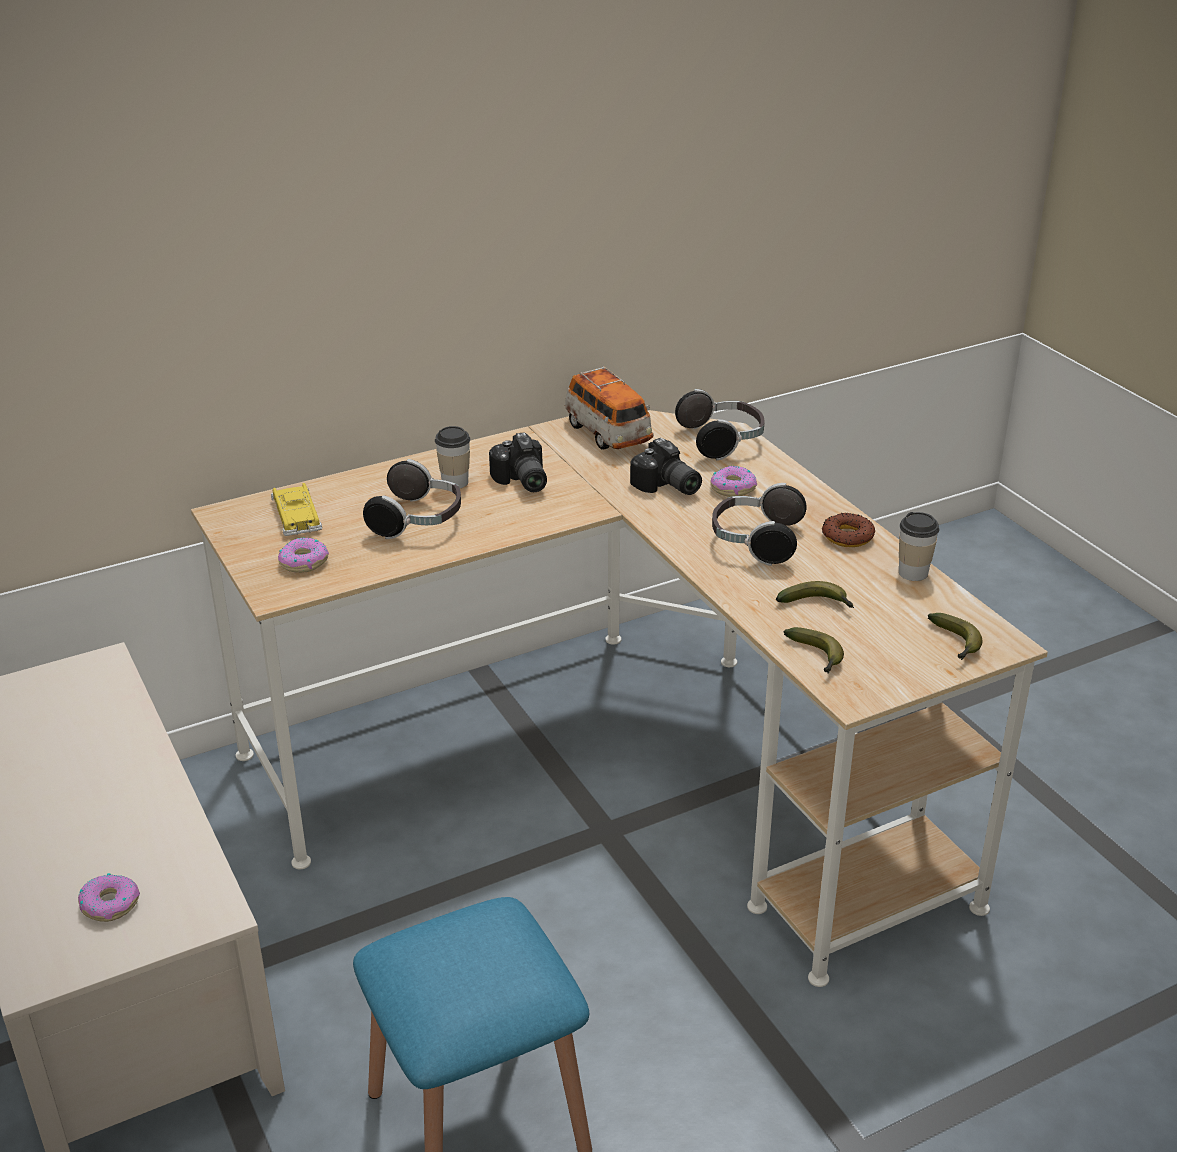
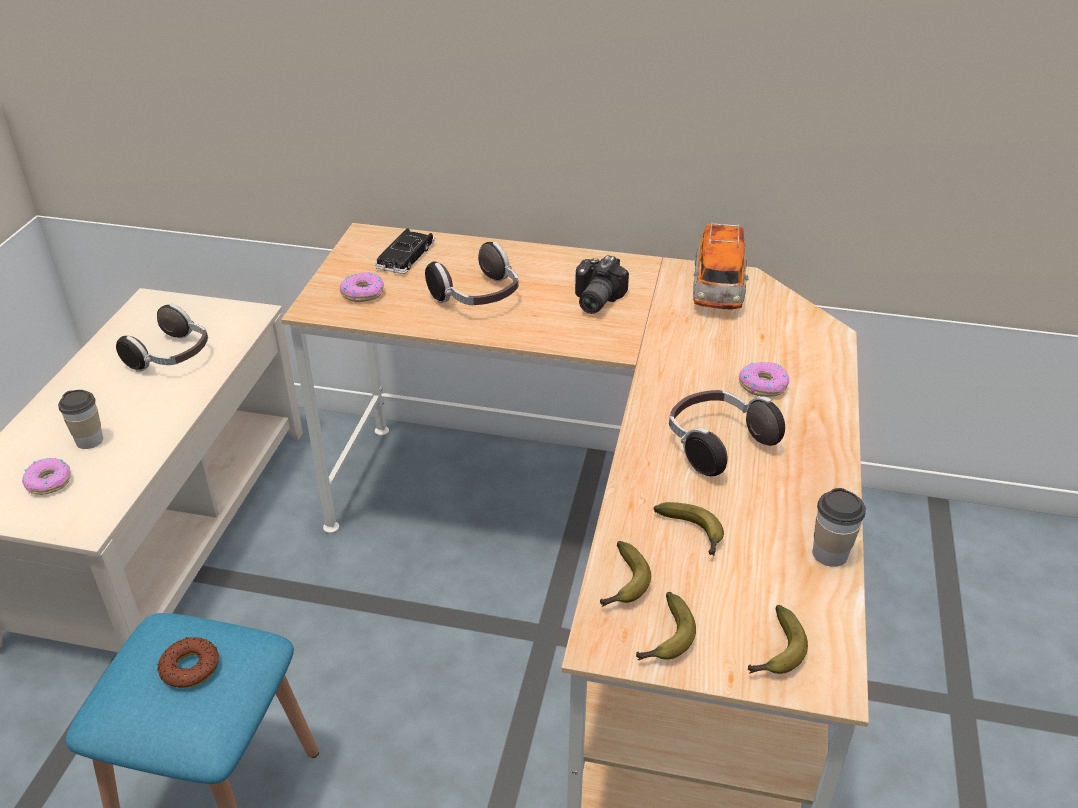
camera: 40 degrees right, 5 degrees up
(296, 516) = (406, 257): yellow toy car -> black toy car
(455, 482) = (545, 279): cup -> cup (89, 440)
(666, 487) = (705, 358): camera -> none
(722, 441) = (811, 338): headphones -> headphones (172, 357)
(847, 536) = (811, 483): donut -> donut (190, 667)
(885, 673) = (666, 639): none -> banana

